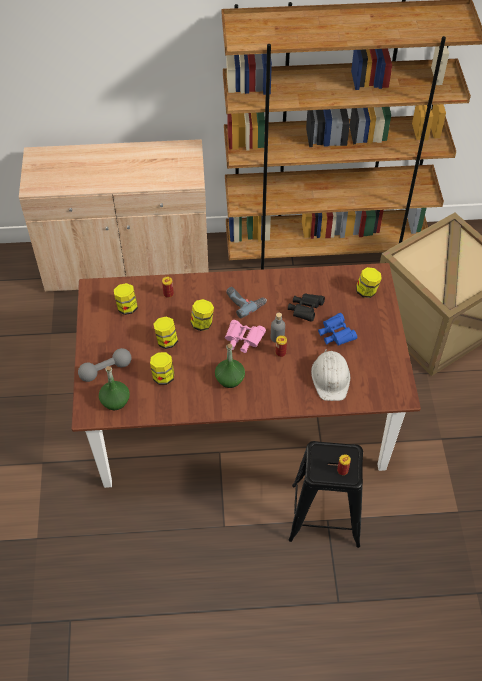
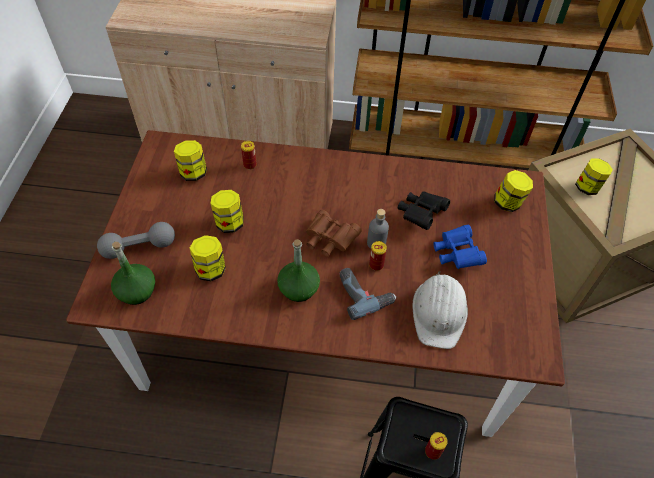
camera: 10 degrees right, 0 degrees up
(202, 323) = (282, 208): jar -> jar (587, 187)
(243, 341) = (329, 240): pink binoculars -> brown binoculars
(245, 301) = (344, 189): power drill -> power drill (364, 293)

